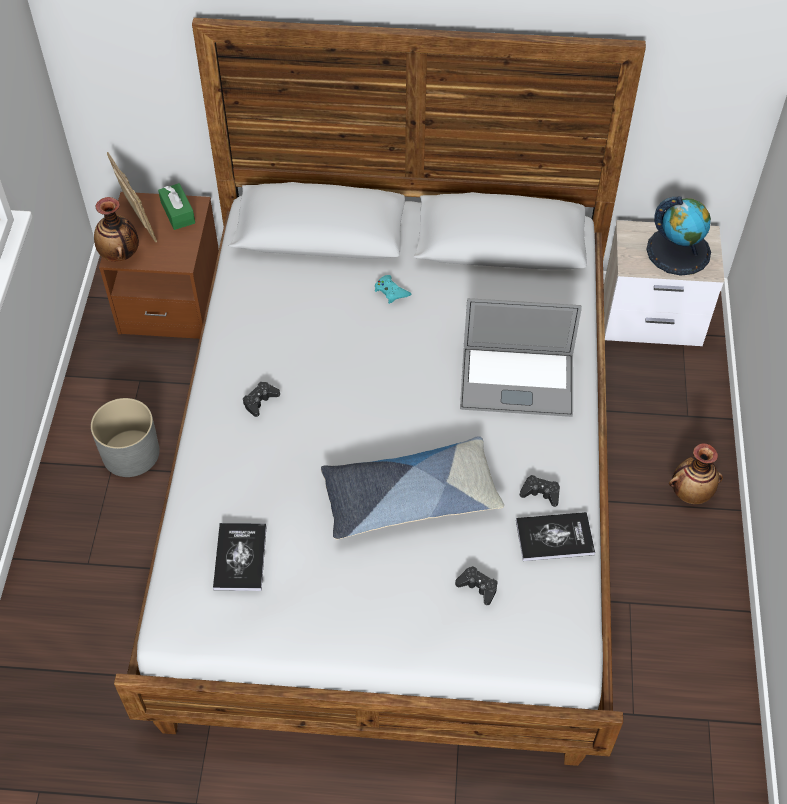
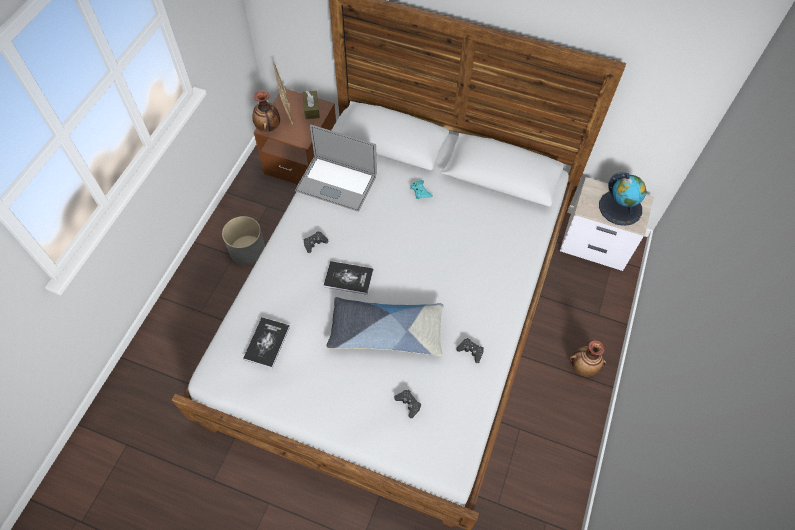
camera: 15 degrees right, 5 degrees up
(178, 213) = (311, 109): green tissue box -> brown tissue box
(517, 381) = (480, 271): laptop -> laptop (336, 183)
(554, 537) = (470, 384): book -> book (348, 278)

